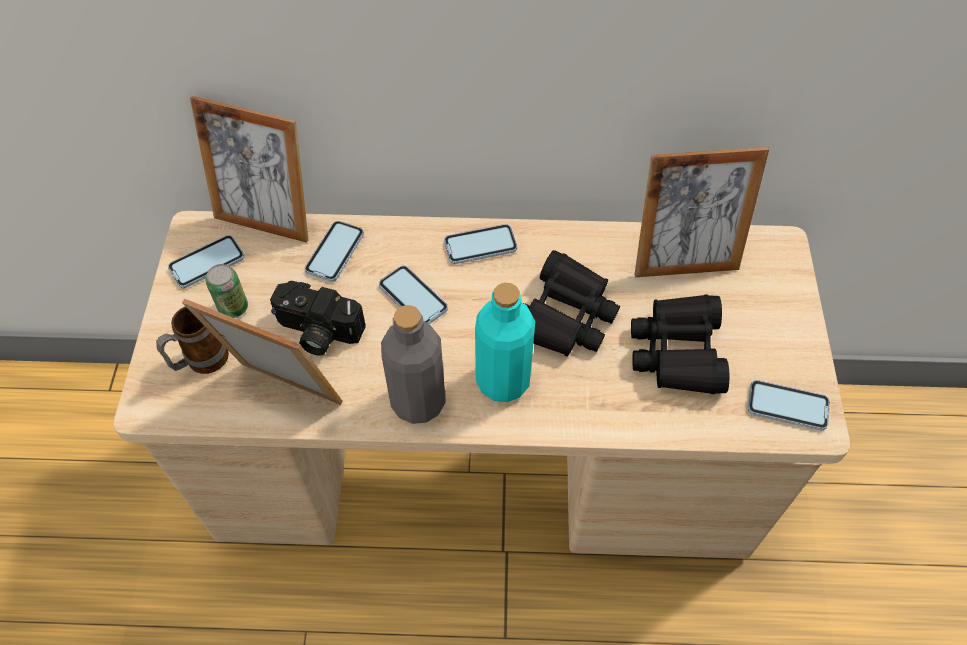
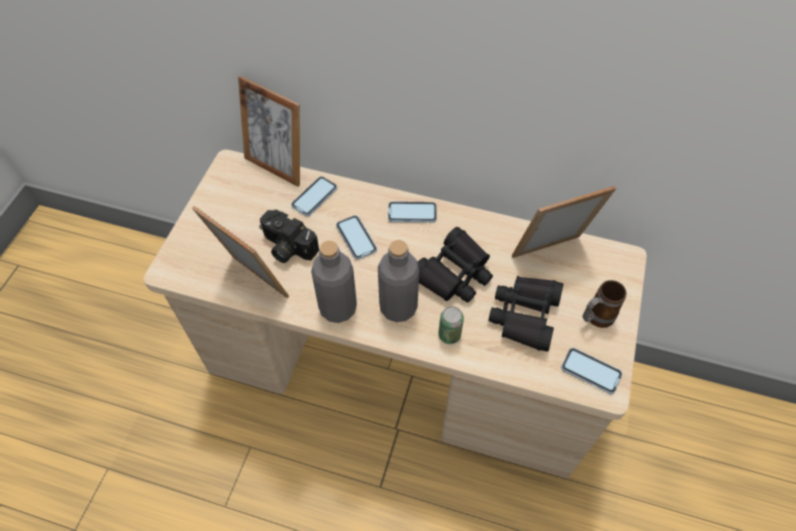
camera: 15 degrees right, 0 degrees up
(200, 362) = (208, 250): mug -> mug (595, 318)
(207, 263) = (231, 187): phone -> none
(233, 307) = (239, 219): can -> can (449, 335)
(503, 380) = (398, 307): turquoise bottle -> grey bottle
(683, 261) = (550, 254): picture frame -> picture frame turned 150 degrees clockwise

